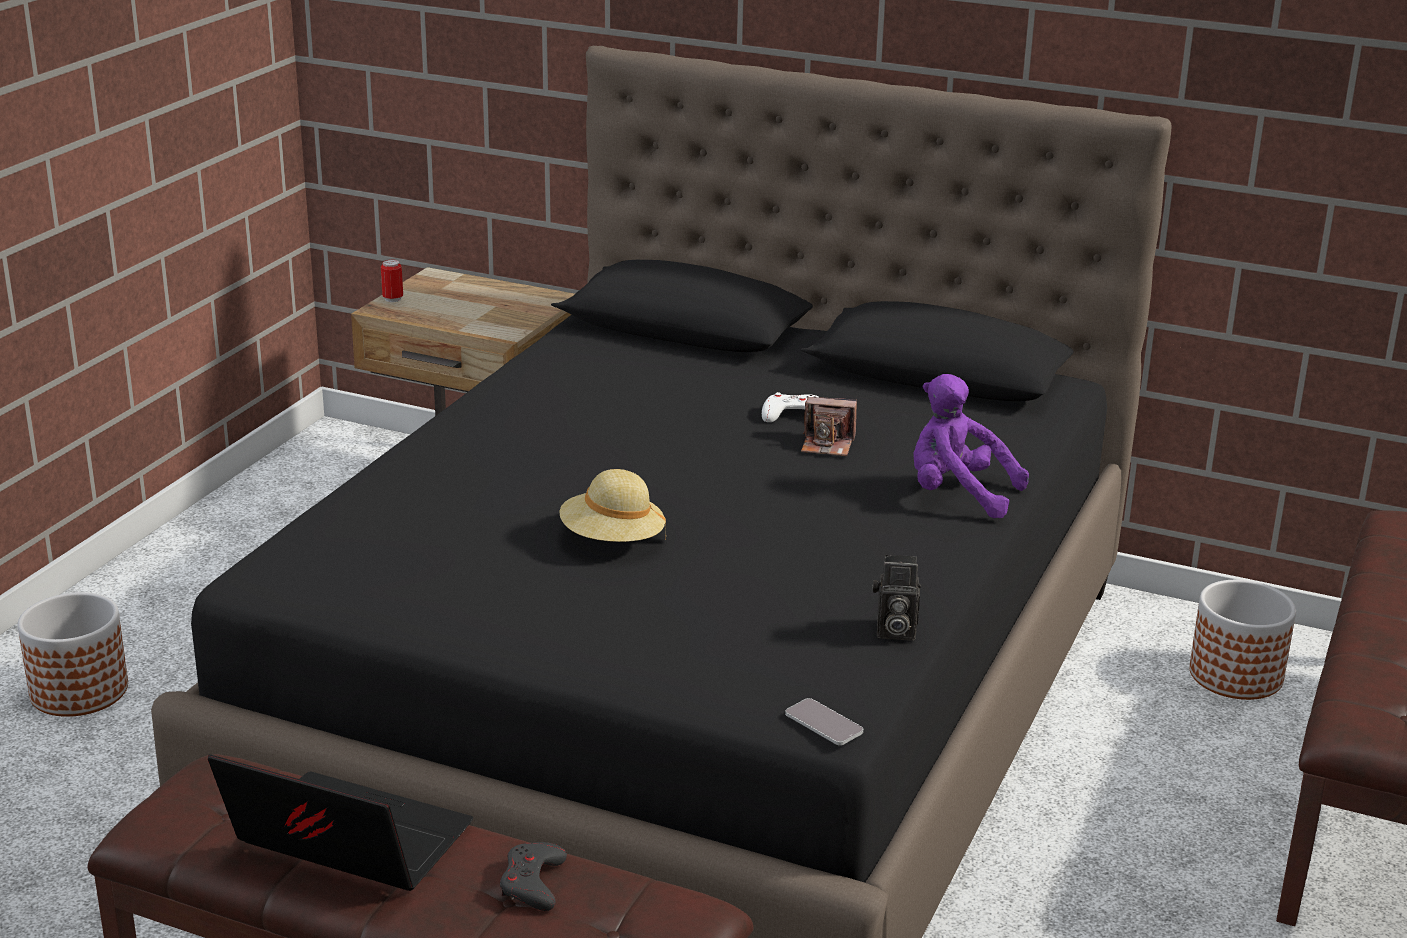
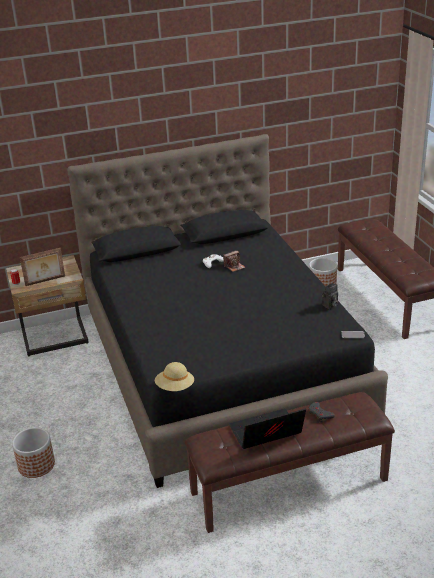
camera: 40 degrees left, 5 degrees up
(445, 317) = (45, 281): none -> picture frame
(612, 541) = (231, 319): beige hat -> beige hat (175, 387)
(957, 495) = (285, 265): purple plush toy -> none

